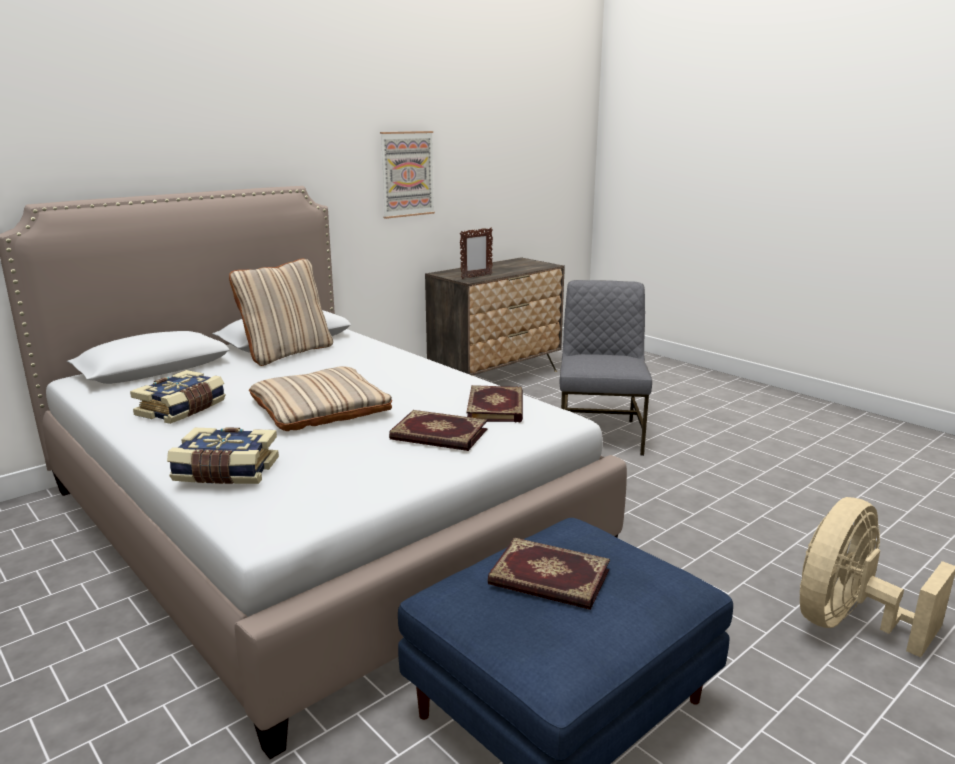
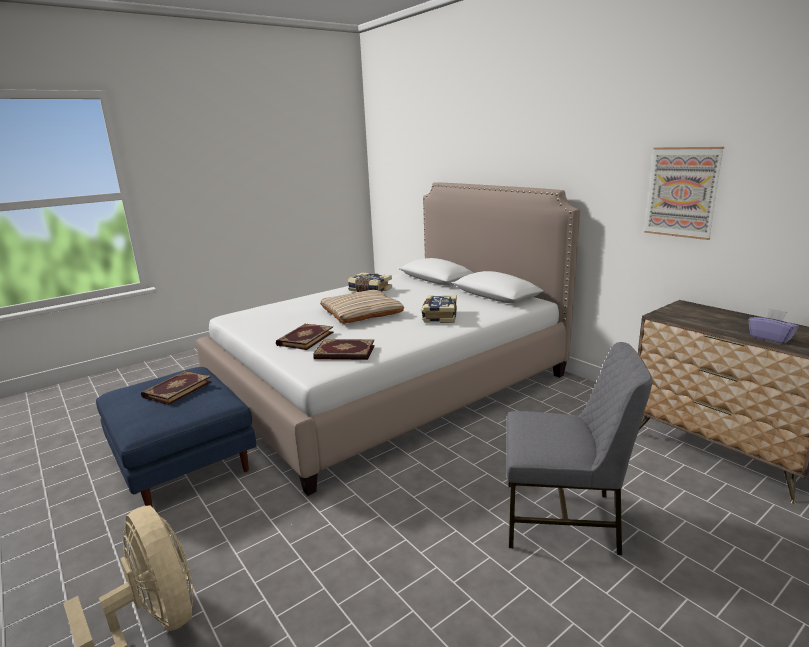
camera: 95 degrees right, 0 degrees up
(225, 472) = (284, 304): book -> book (439, 316)
(287, 353) = (468, 297): beige pillow -> none
(476, 277) = (682, 317): picture frame -> none
(523, 268) = (770, 338): none -> purple tissue box

